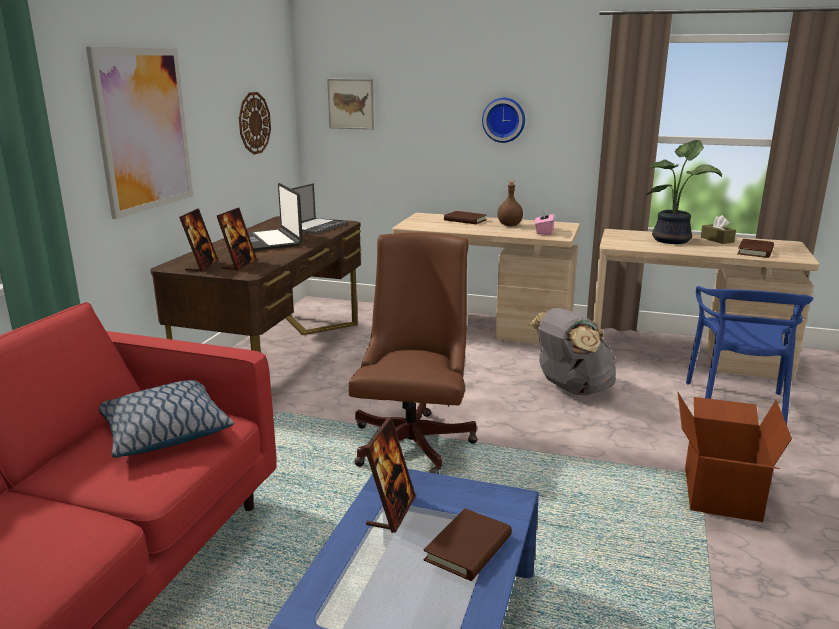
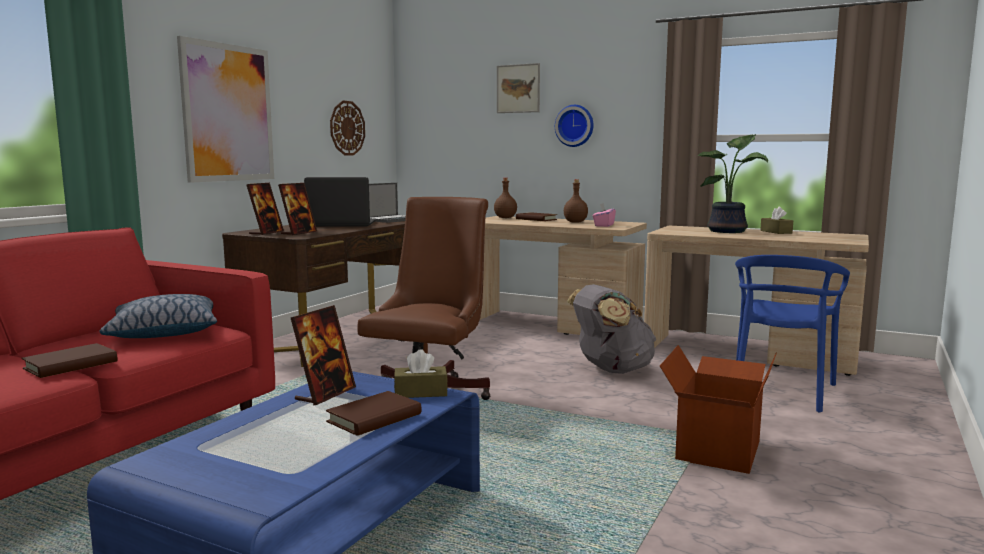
camera: 10 degrees right, 10 degrees down
(269, 241) = (341, 224): laptop -> laptop turned 105 degrees clockwise
(351, 104) = (441, 117): picture -> picture (518, 88)
(430, 217) = (505, 217): none -> brown bottle
(486, 498) = (421, 392): none -> brown tissue box
(755, 251) = (808, 237): brown book -> brown book (71, 365)

